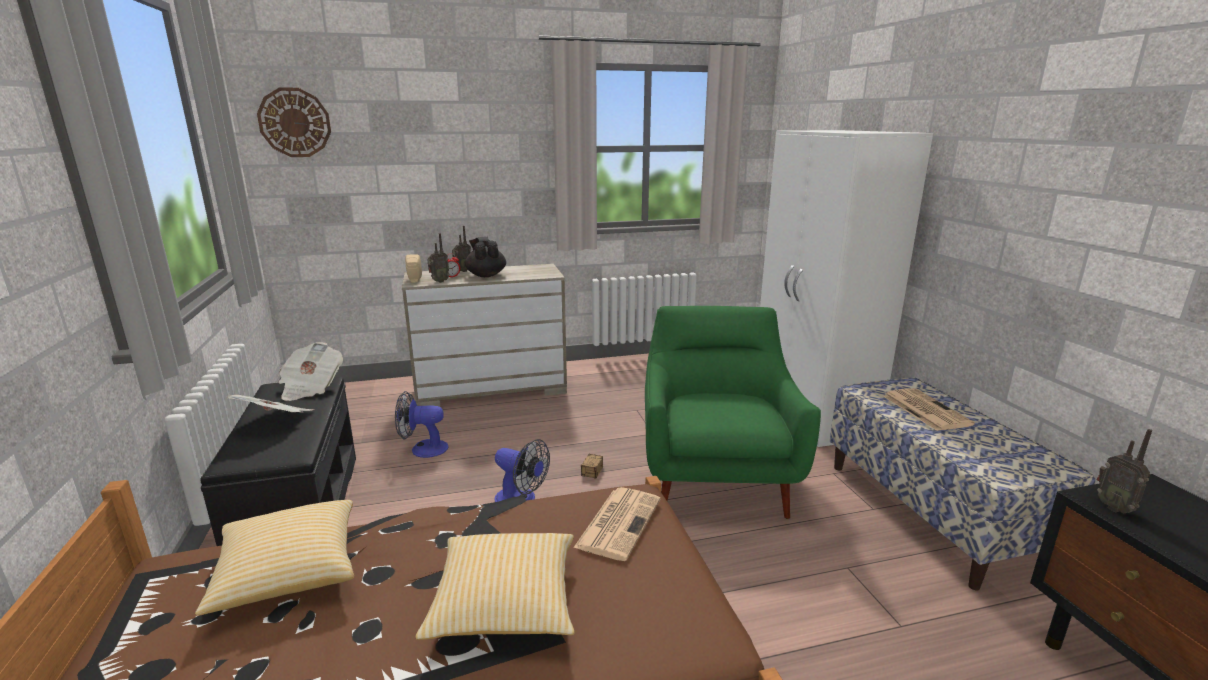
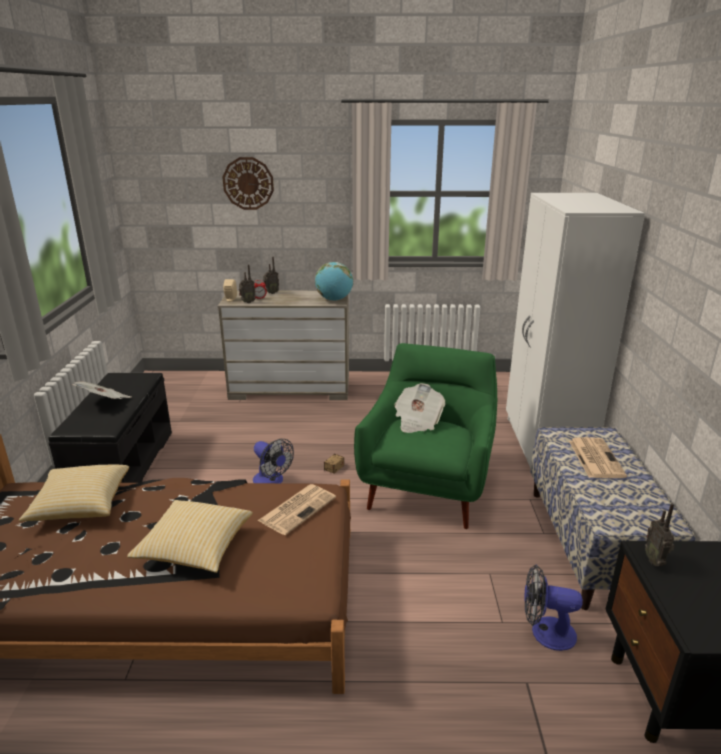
camera: 15 degrees right, 5 degrees up
(295, 122) = (152, 170): wall clock -> wall clock (248, 183)
(311, 387) = (137, 379): newspaper -> newspaper (417, 421)
(423, 449) = (220, 432): fan -> fan (545, 632)
(486, 275) = (286, 299): black teapot -> none
(545, 272) = (334, 300): none -> globe

